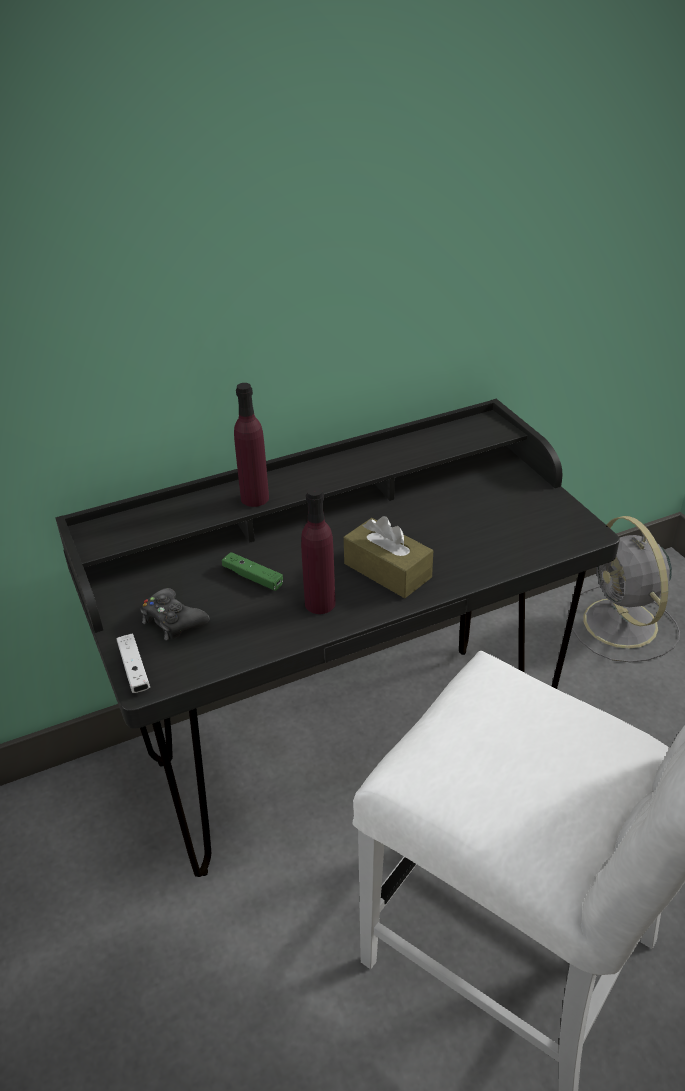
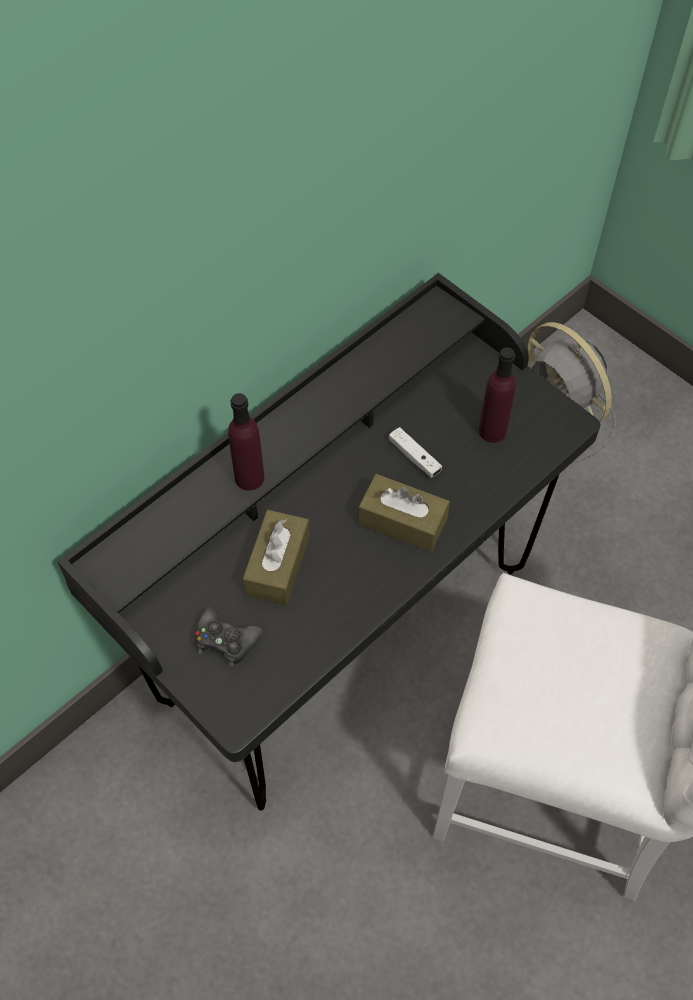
camera: 20 degrees left, 20 degrees up
(134, 670) = (217, 708): white game controller -> white game controller (414, 457)
(252, 577) = (278, 565): green game controller -> brown tissue box
(320, 603) = (356, 580): purple bottle -> purple bottle (492, 431)

